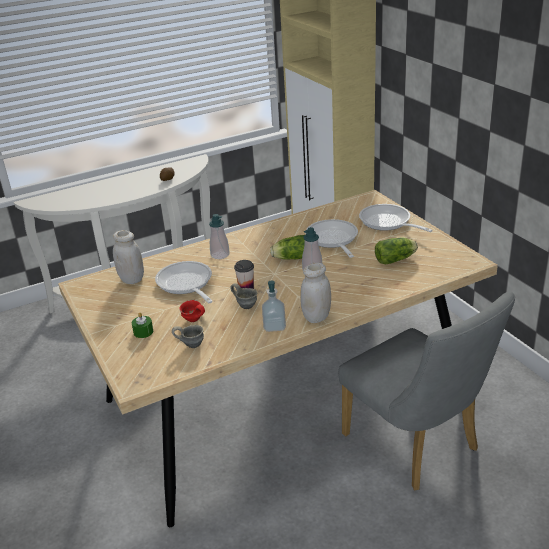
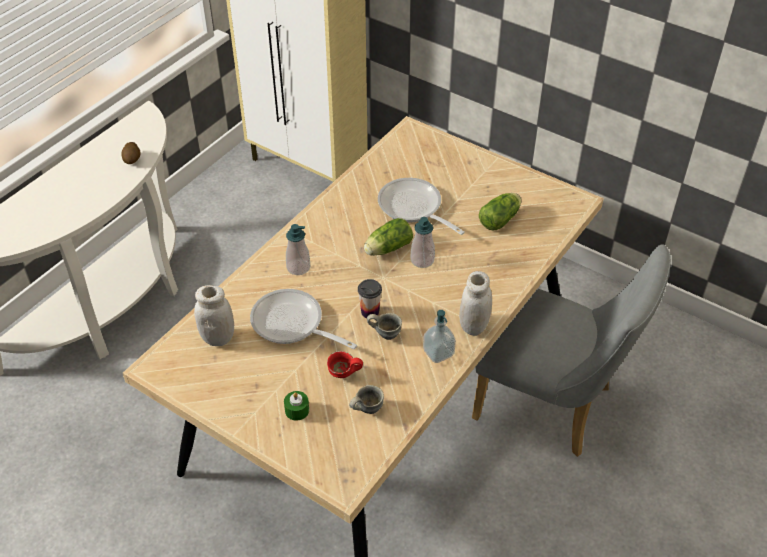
camera: 30 degrees left, 15 degrees up
(388, 223) = (456, 166): frying pan -> none

